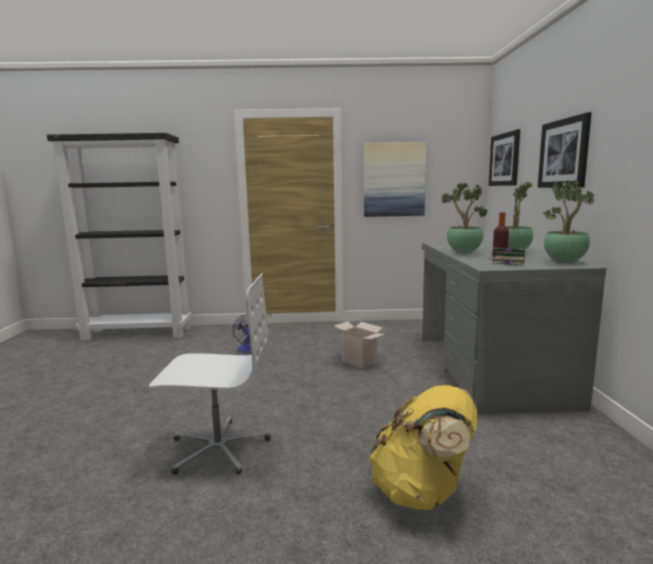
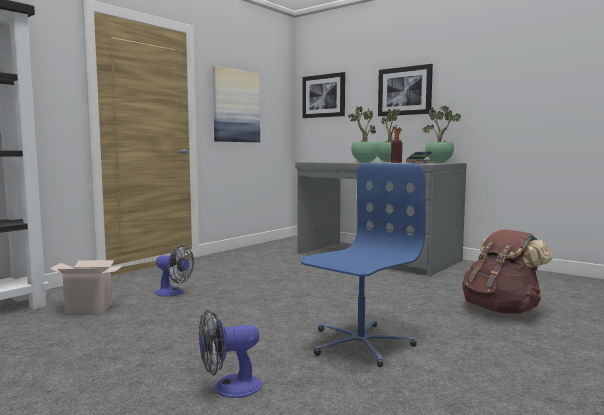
camera: 50 degrees left, 5 degrees down
(95, 434) = (229, 388): none -> fan
(218, 448) = (359, 344): white office chair -> blue office chair
(360, 362) = (295, 274): cardboard box -> cardboard box (91, 308)
(422, 492) = (501, 310): yellow backpack -> brown backpack

